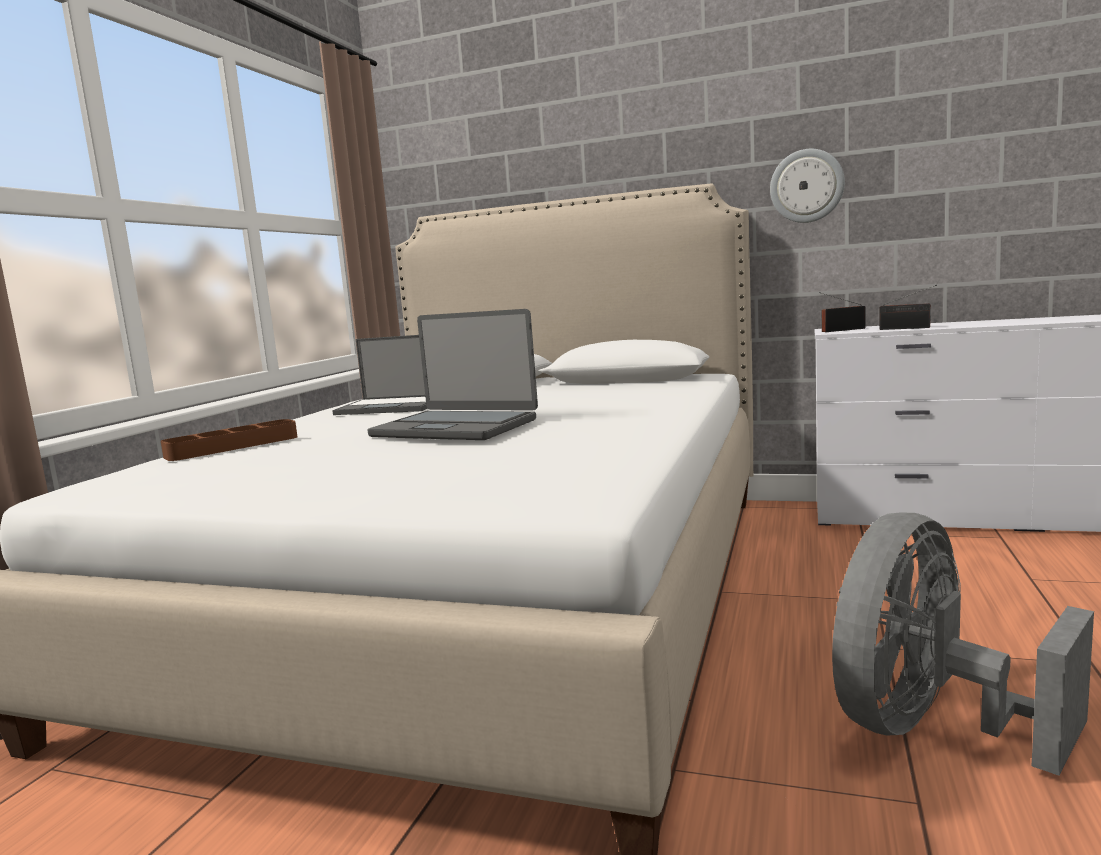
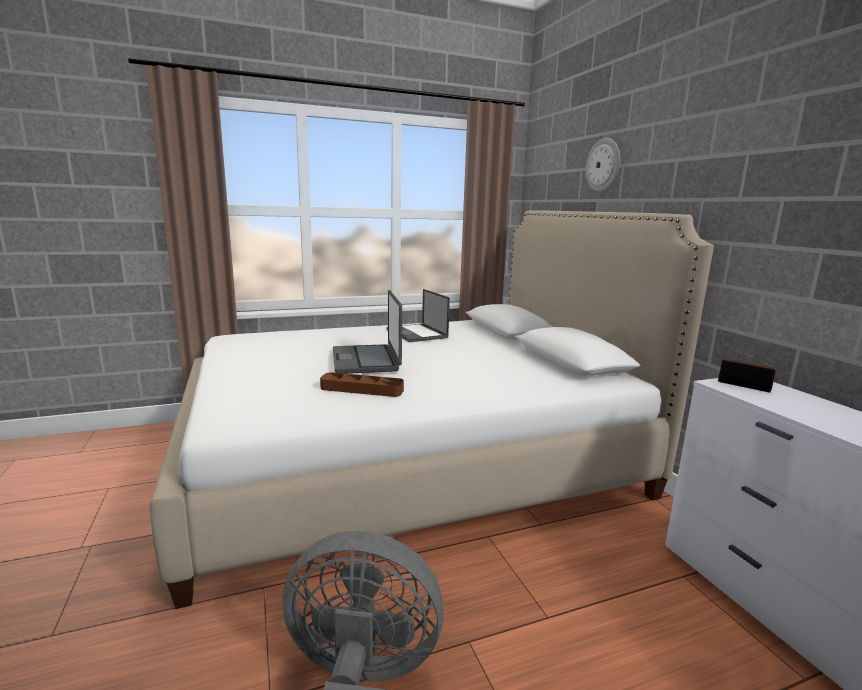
camera: 50 degrees right, 5 degrees up
(233, 447) = (299, 335): brown tray -> brown tray (362, 389)
(806, 186) = (781, 229): wall clock -> wall clock (604, 165)
(907, 328) = (790, 410): radio -> none

